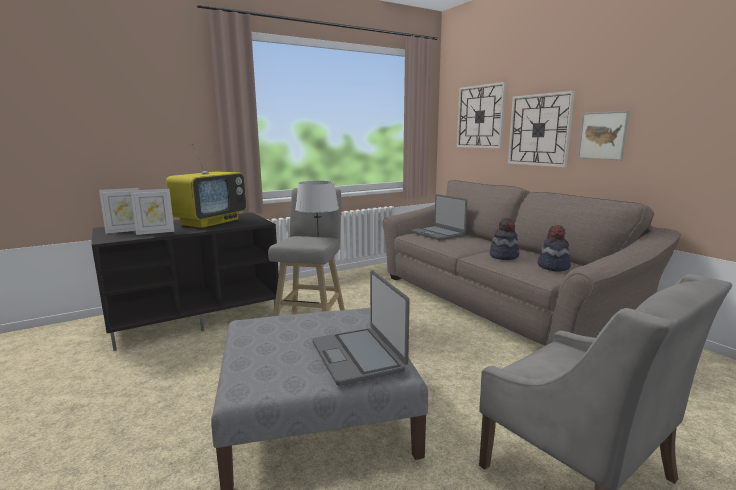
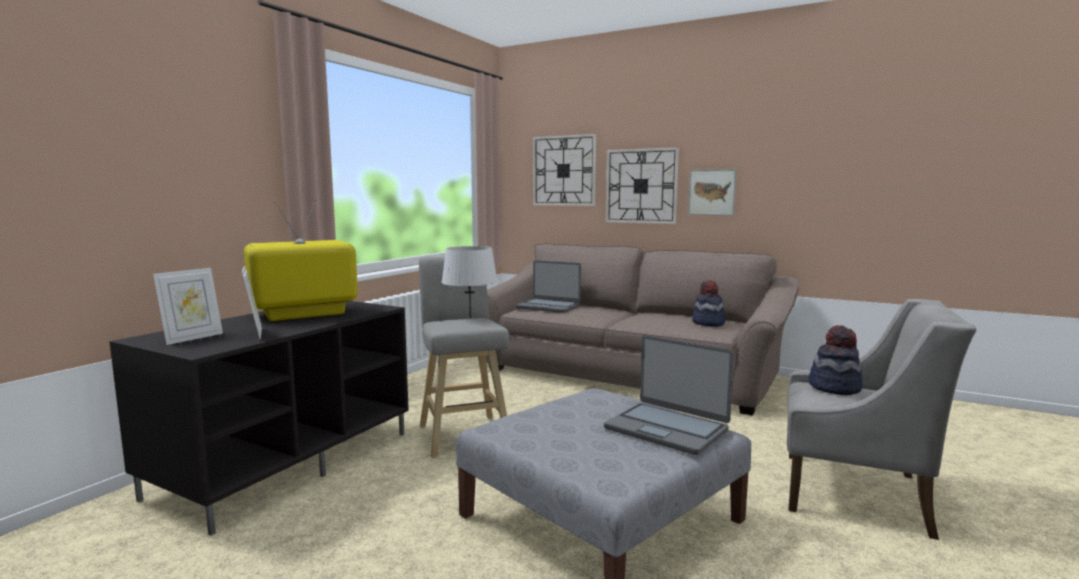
camera: 30 degrees left, 5 degrees down
(155, 232) = (254, 334): picture frame -> picture frame turned 60 degrees counterclockwise
(210, 222) = (303, 314): television -> television turned 120 degrees counterclockwise
(504, 256) = (652, 320): hat -> hat (834, 387)

